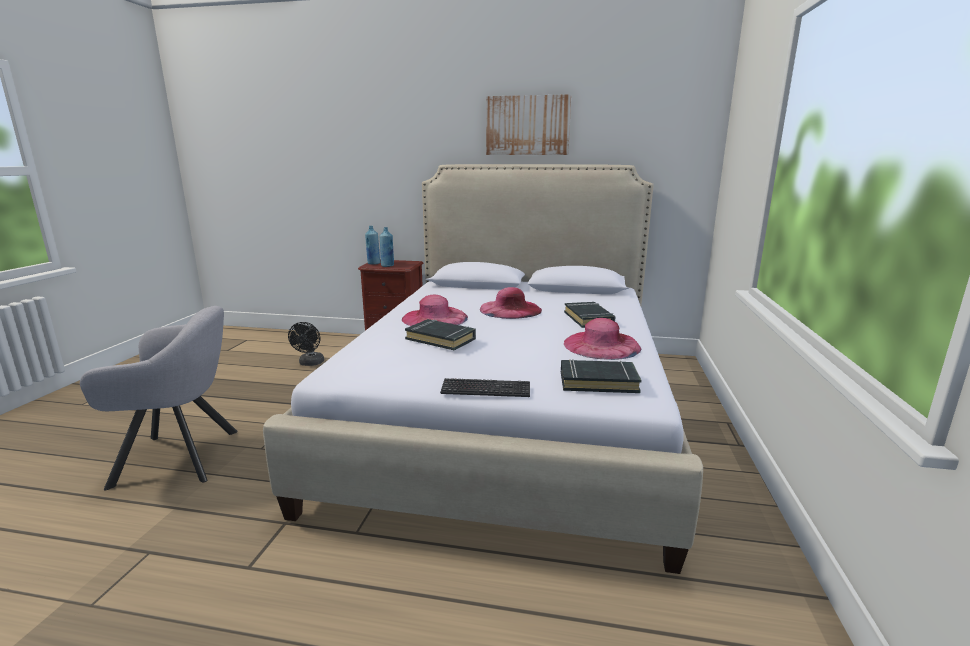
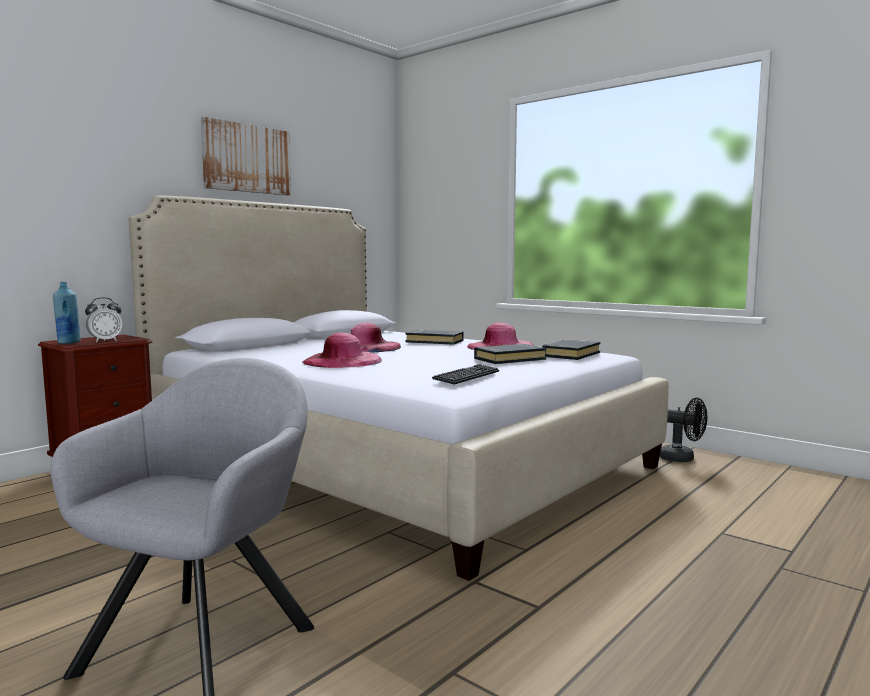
camera: 60 degrees left, 10 degrees down
(310, 363) = (40, 524): black fan -> black fan (682, 459)
(387, 266) = (105, 341): blue bottle -> alarm clock
(441, 339) = (419, 363): black book -> black book (509, 359)
(485, 390) = (553, 369): keyboard -> keyboard (467, 376)

